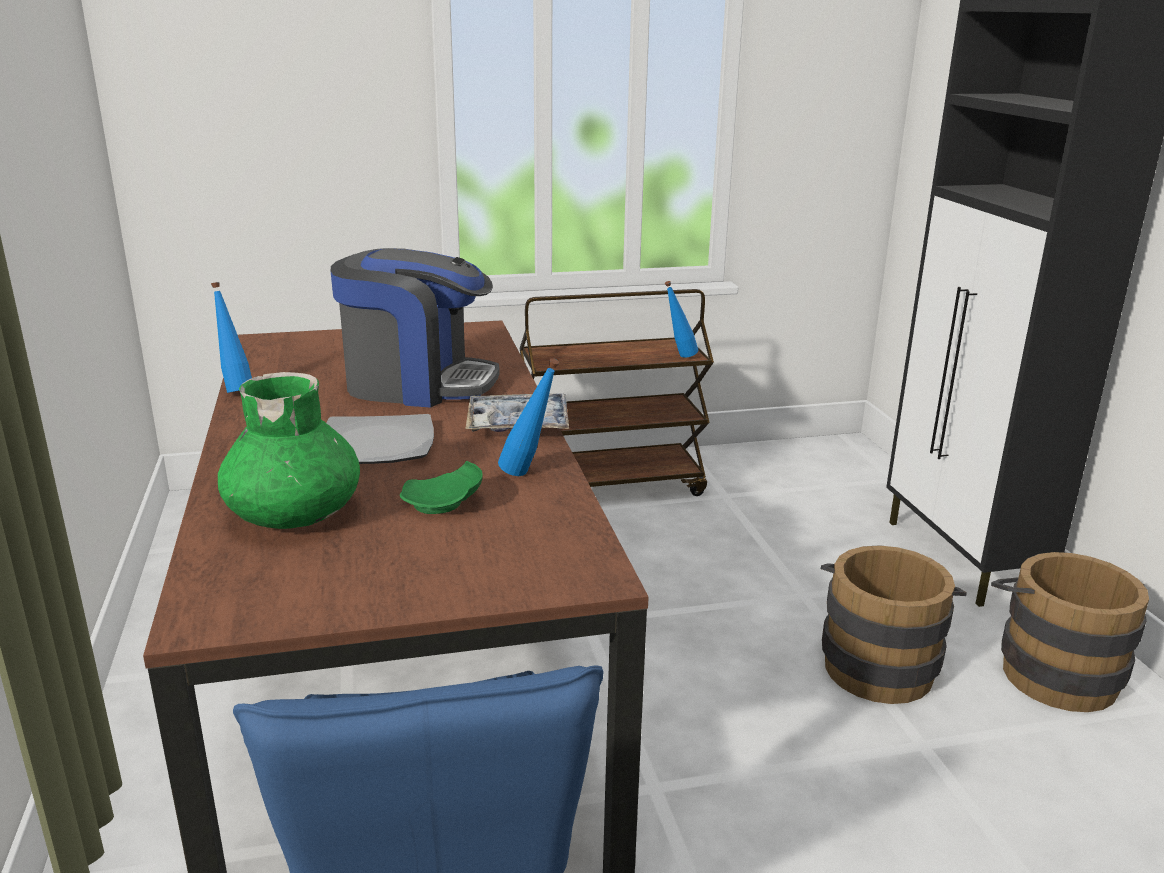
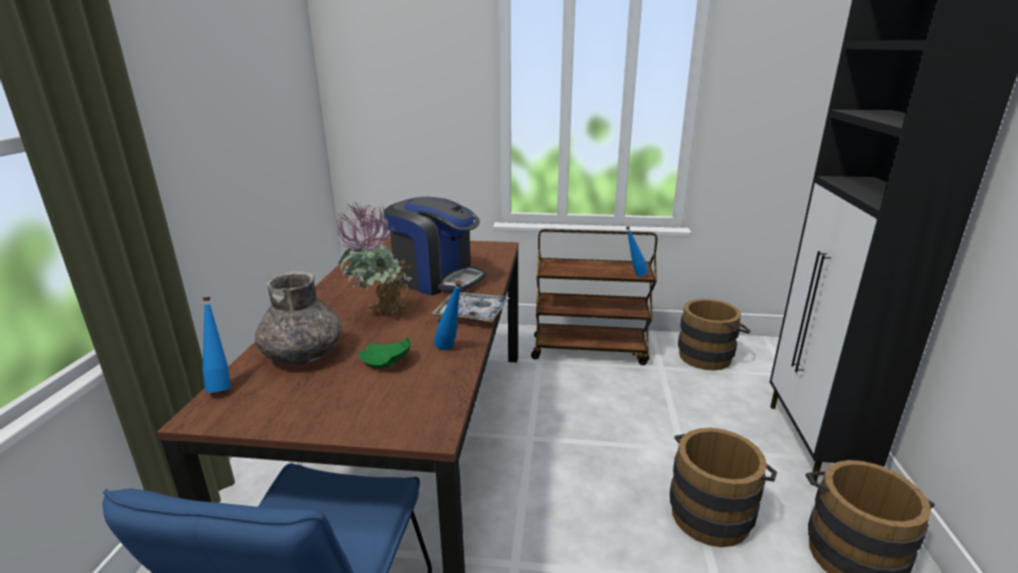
camera: 20 degrees right, 0 degrees up
(236, 389) = (340, 271): blue bottle -> blue bottle (221, 386)
(295, 514) = (304, 354): green vase -> grey vase
(375, 445) = (382, 316): plate -> potted plant
(782, 470) = (709, 356): none -> brown bucket

